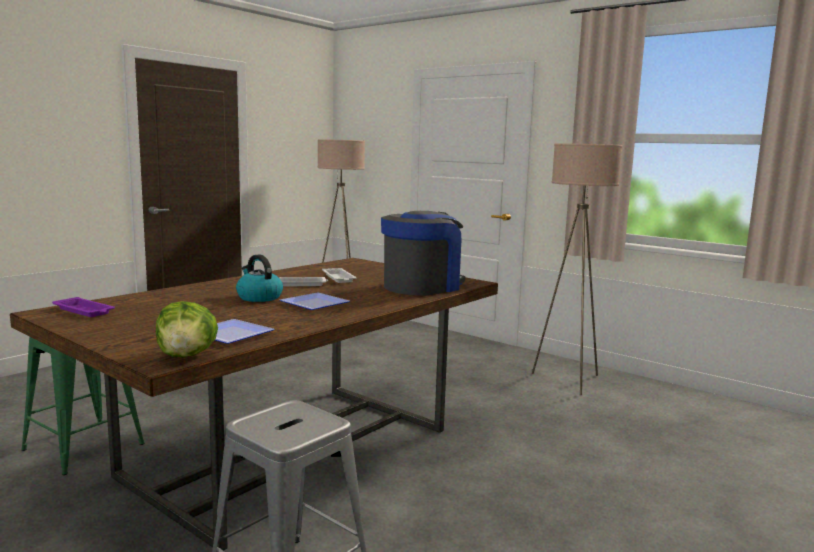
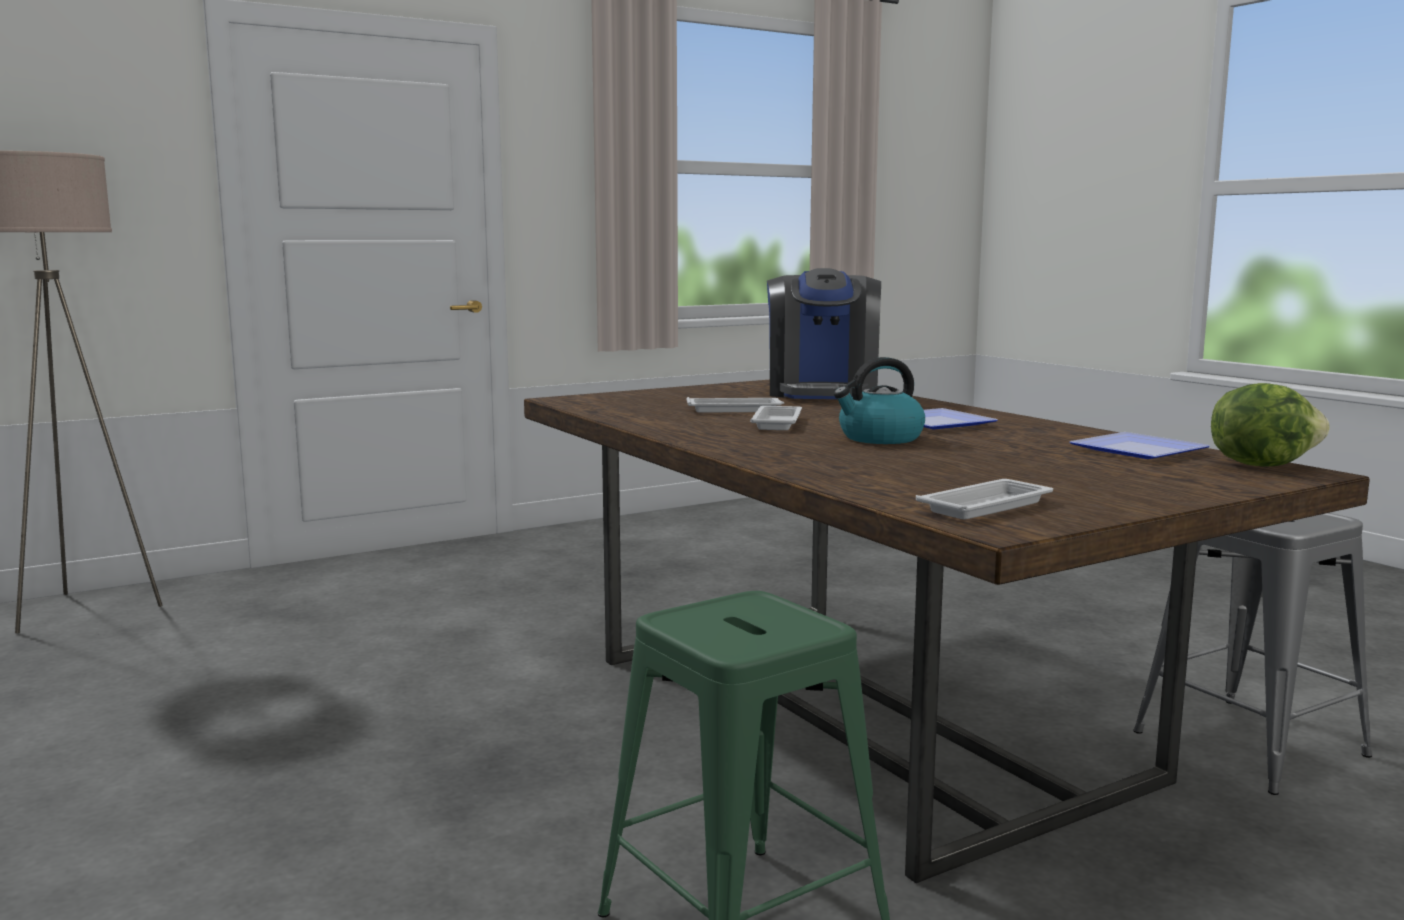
camera: 70 degrees left, 0 degrees up
(84, 311) = (987, 506): purple tray -> white tray
(422, 286) = (822, 392): coffee machine -> coffee machine turned 150 degrees counterclockwise
(569, 380) = (686, 532): beige floor lamp -> none

